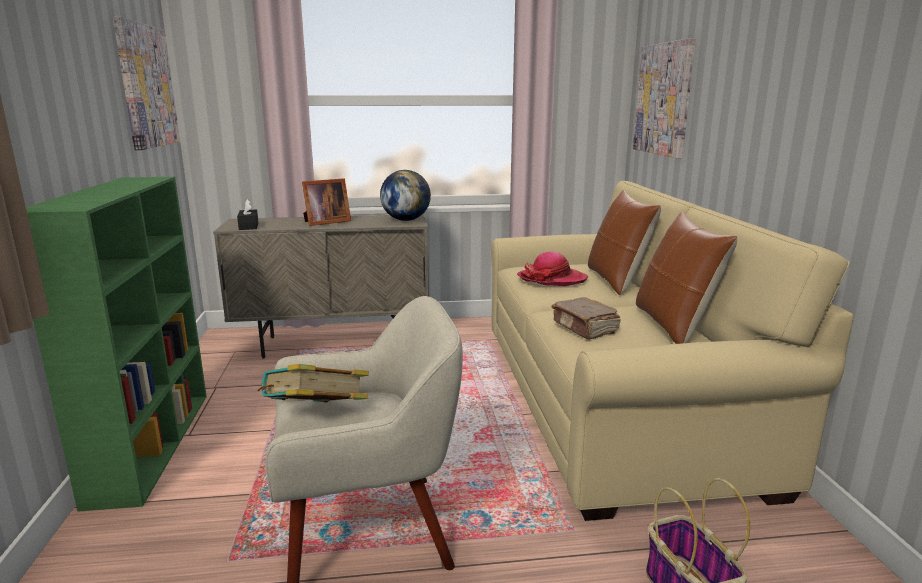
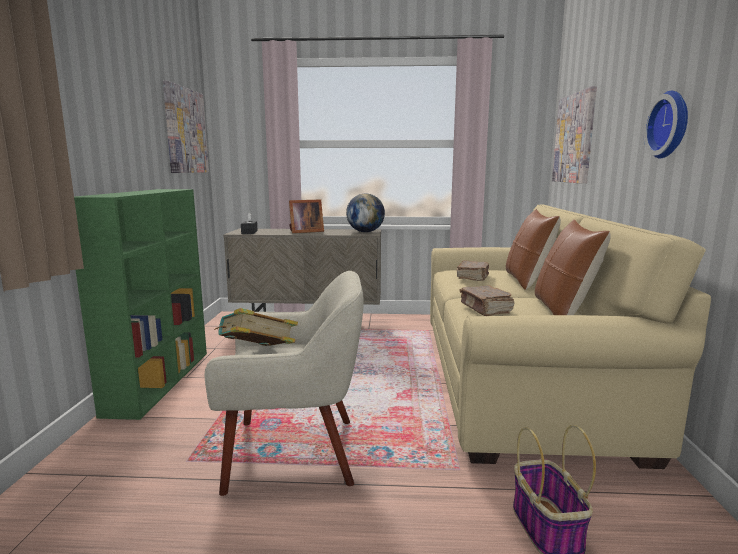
camera: 10 degrees right, 5 degrees down
(552, 279) = (473, 278): hat -> brown book
(799, 103) = (671, 125): none -> wall clock

